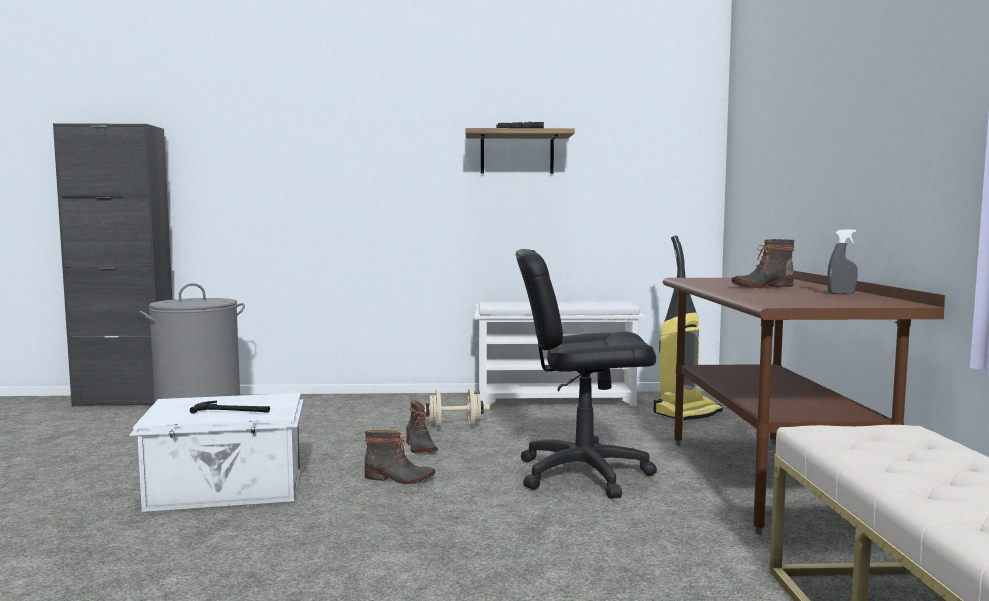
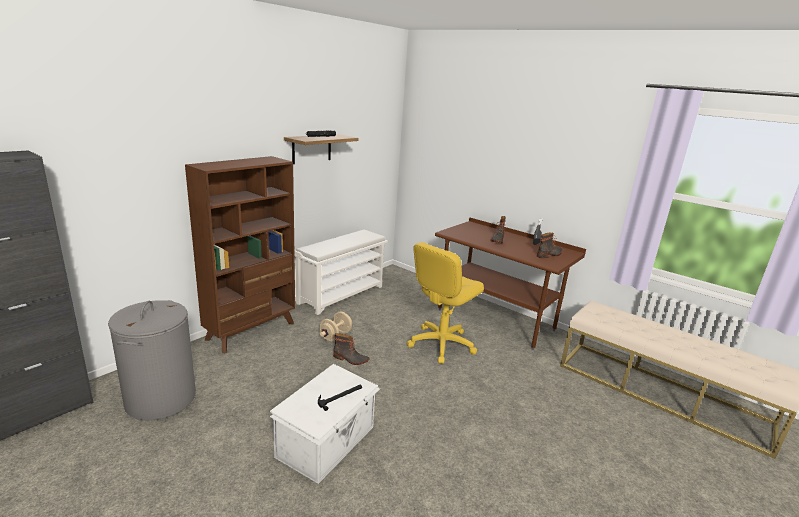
camera: 50 degrees left, 15 degrees up
(378, 401) = (252, 331): none -> brown bookcase
(399, 478) = (385, 385): boot -> boot (549, 254)
(583, 473) = (441, 344): black office chair -> yellow office chair
(687, 413) = (408, 285): vacuum cleaner -> none

